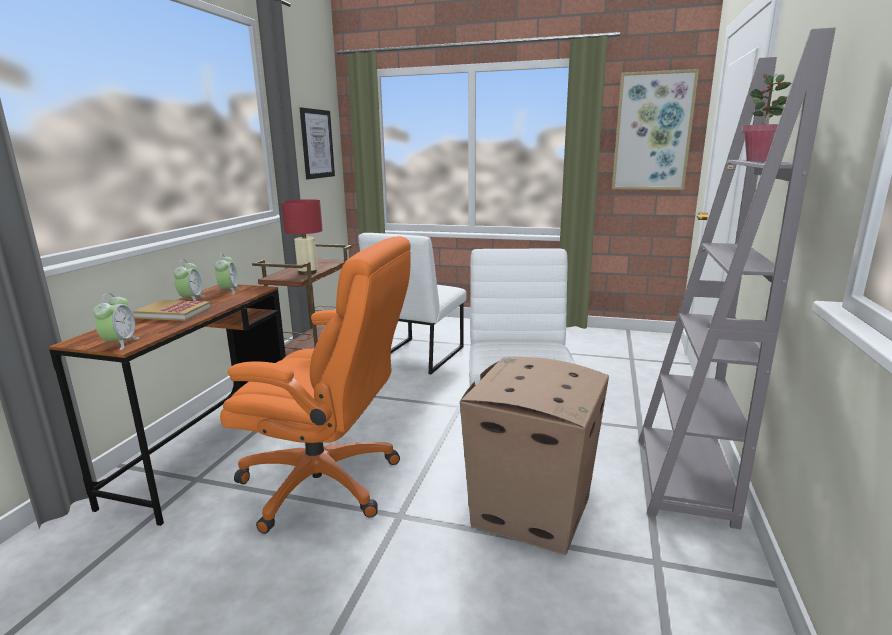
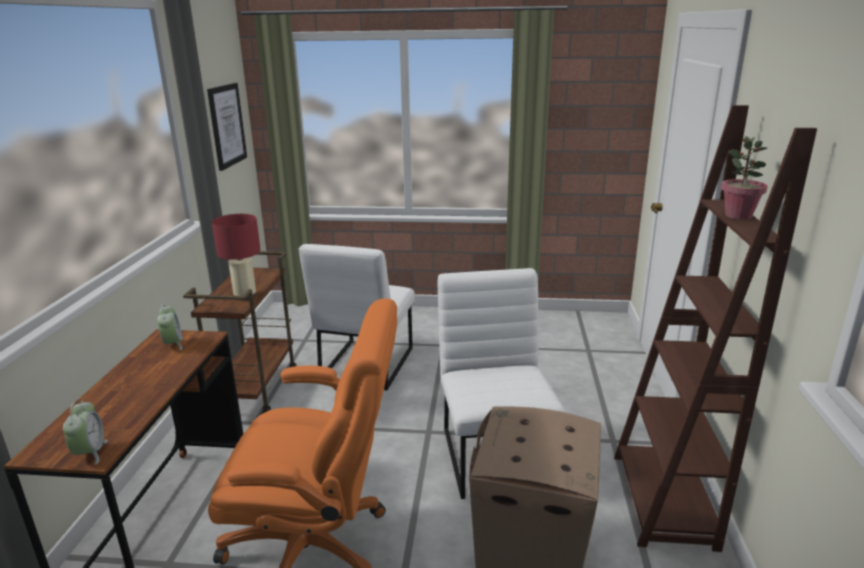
camera: 10 degrees left, 5 degrees up
(174, 313) = (126, 390): book -> none
(191, 299) = (135, 364): alarm clock -> none
(652, 132) = (600, 109): picture -> none
(684, 479) = (663, 500): grey bookcase -> brown bookcase

